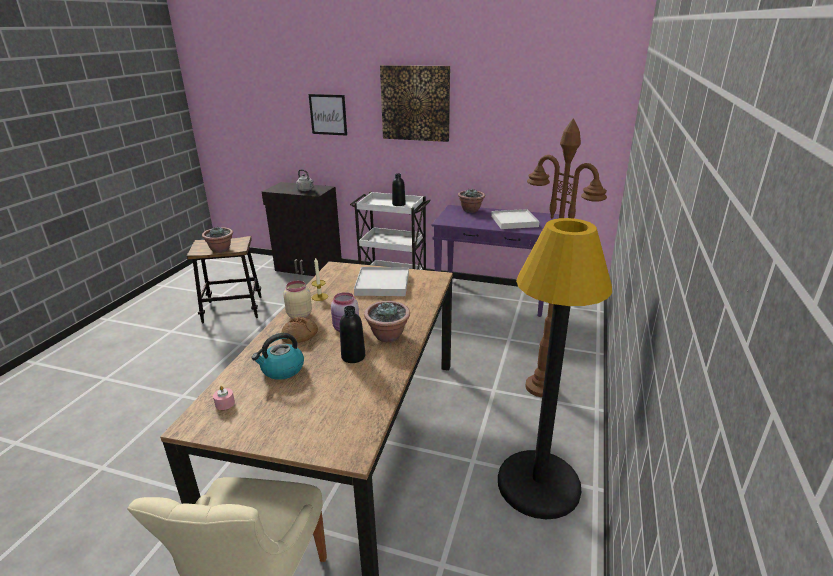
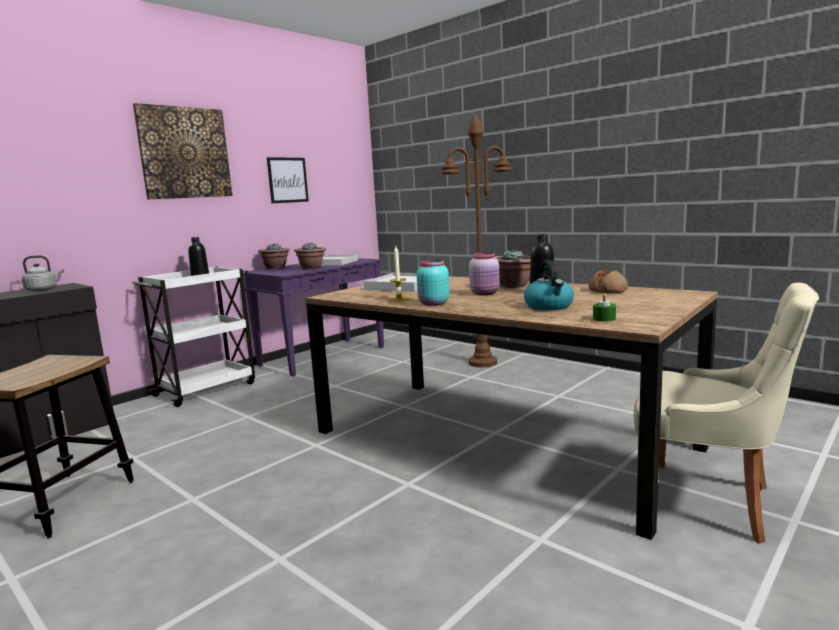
camera: 65 degrees left, 15 degrees down
(221, 249) = (53, 371): potted plant -> potted plant (311, 268)
(225, 403) = (604, 319): pink candle -> green candle
(299, 315) = (433, 304): beige jar -> turquoise jar
(300, 336) = (483, 303): bread -> bread (608, 290)
(328, 114) = (49, 172): picture -> picture (287, 180)
(538, 485) = (596, 381): black floor lamp -> none

